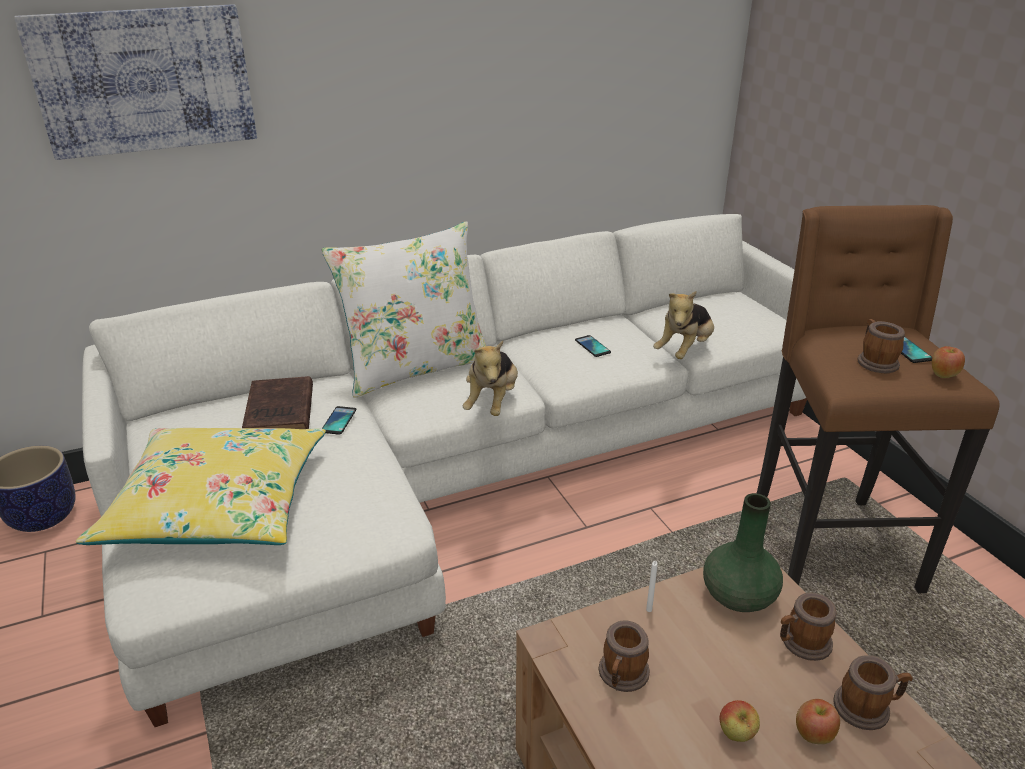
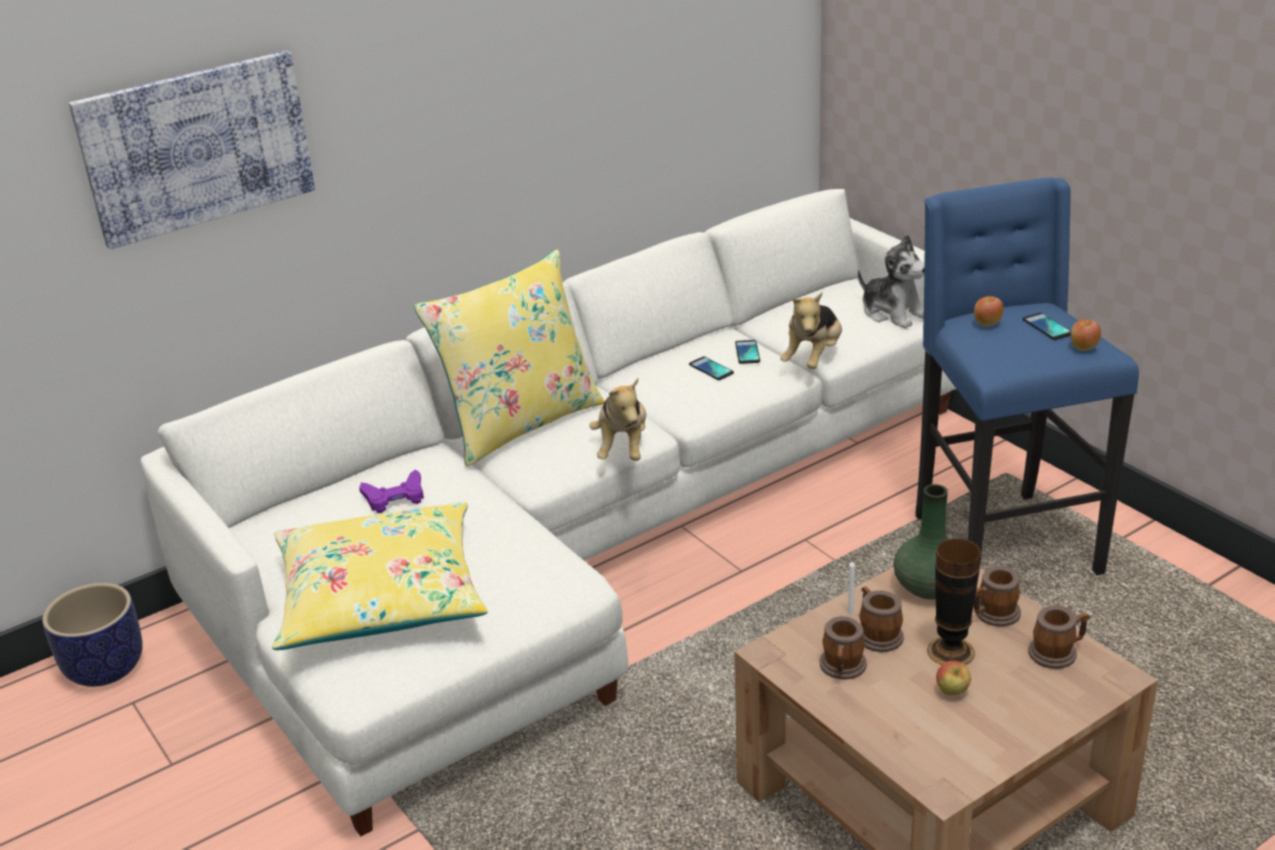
camera: 10 degrees left, 0 degrees up
(280, 414) = (395, 497): brown book -> purple game controller
(338, 421) = (464, 493): phone -> phone (747, 352)
(415, 367) = (520, 423): white pillow -> yellow pillow
(745, 680) = (950, 651): none -> vase
(765, 323) = (893, 313): none -> plush toy
(813, 734) = (1016, 680): apple -> apple (987, 323)
(828, 543) = (1000, 543): brown stool -> blue stool
(874, 361) = (1017, 344): mug -> mug (877, 634)

